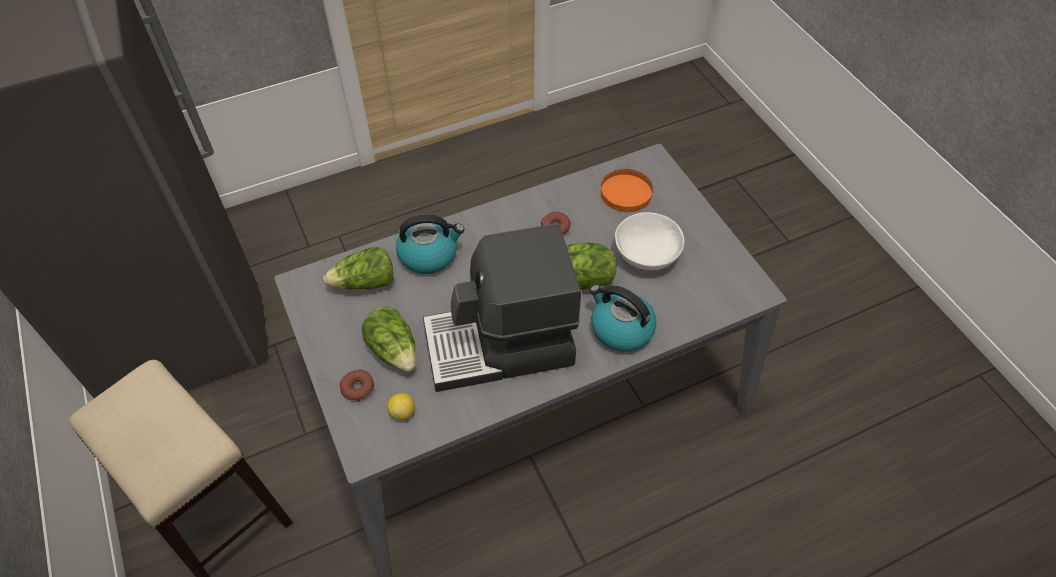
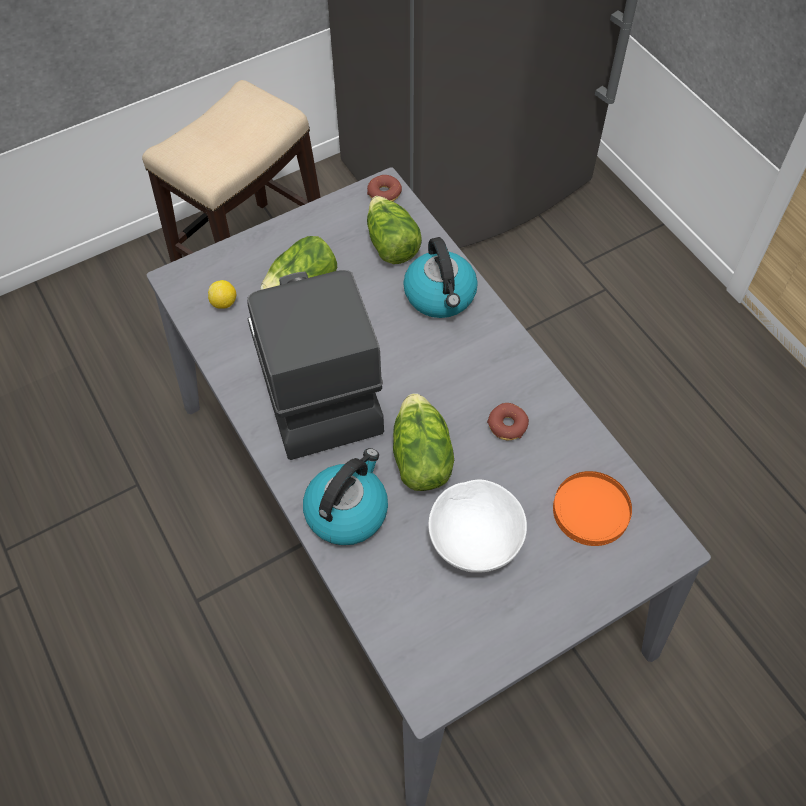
camera: 85 degrees right, 5 degrees up
(358, 388) = (252, 261): donut -> donut (384, 193)

